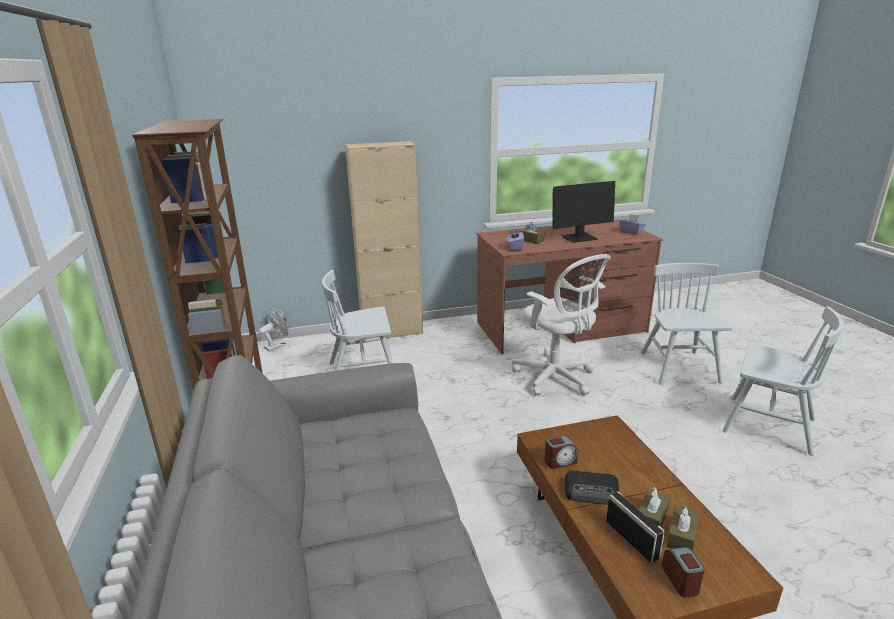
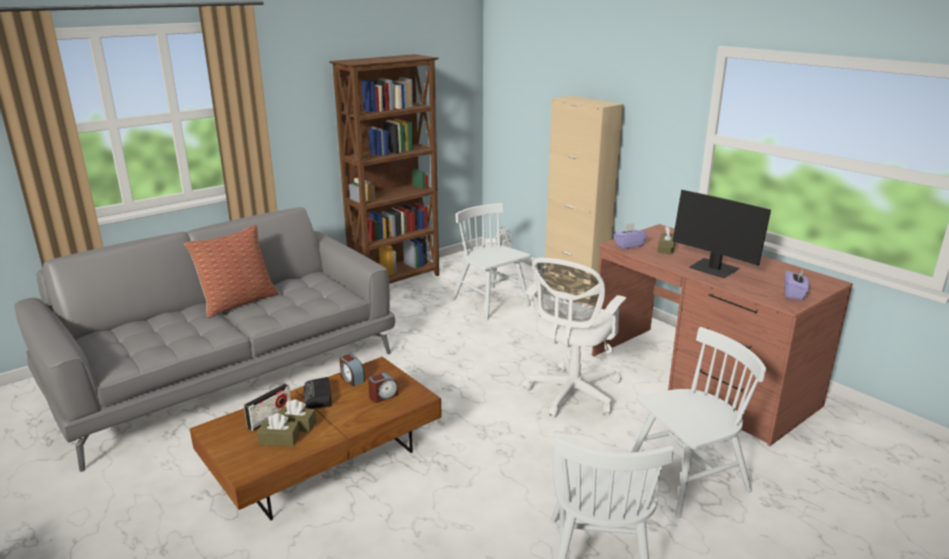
camera: 65 degrees right, 0 degrees up
(339, 511) = (238, 302): none -> pillow
(681, 580) = (232, 441): alarm clock -> alarm clock (383, 396)

